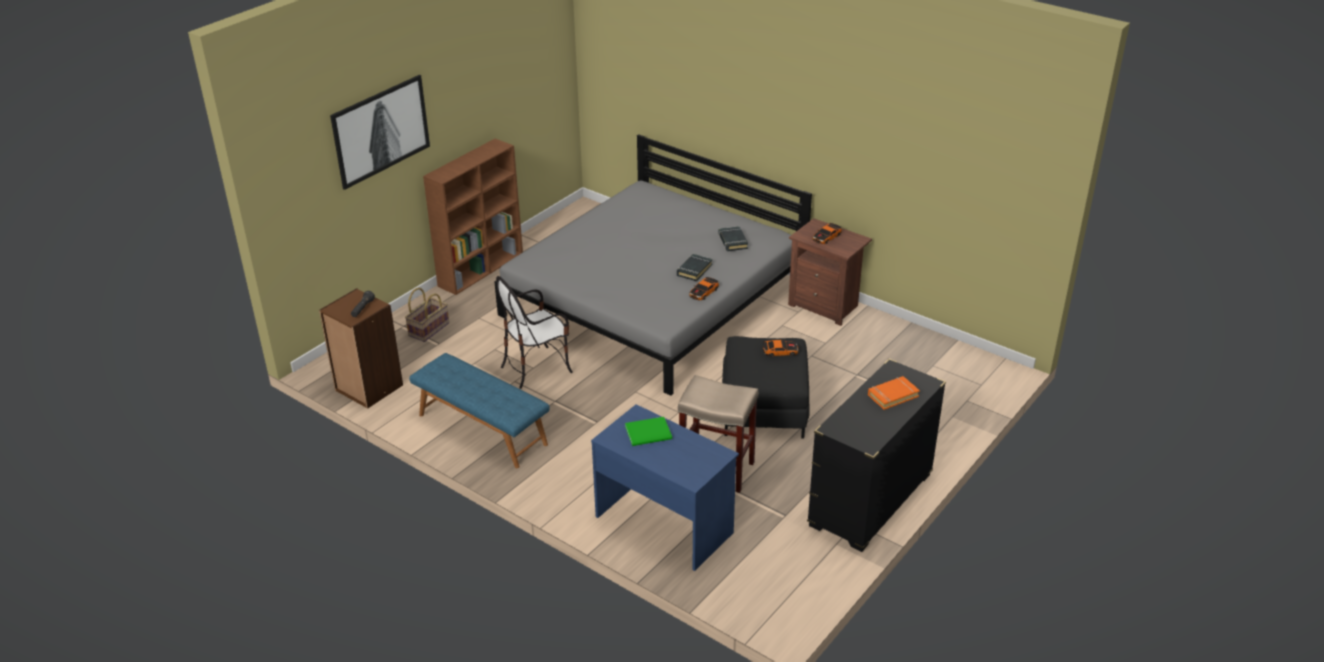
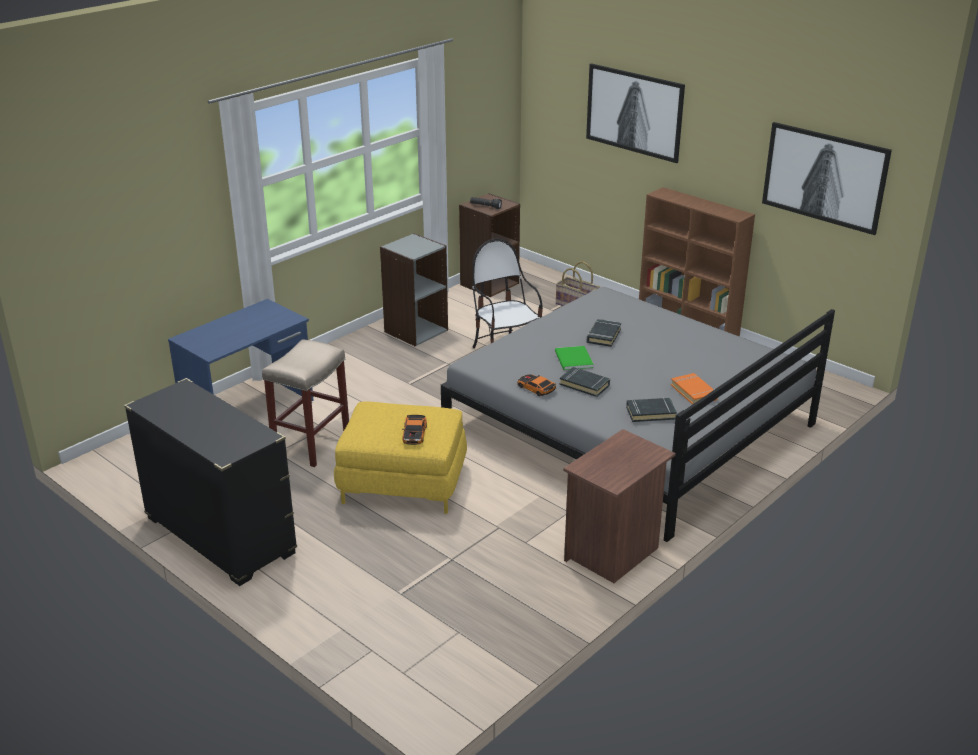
camera: 95 degrees right, 5 degrees down
(481, 430) = (415, 331): blue bench -> grey bookcase
(529, 73) = (824, 177): none -> picture
(606, 263) = (603, 336): none -> black book
(650, 433) = (261, 322): green book -> green book (573, 360)
(763, 407) = (404, 481): black ottoman -> yellow ottoman
(826, 237) = (621, 457): toy car -> none
(892, 395) = (215, 429): orange book -> orange book (694, 392)

